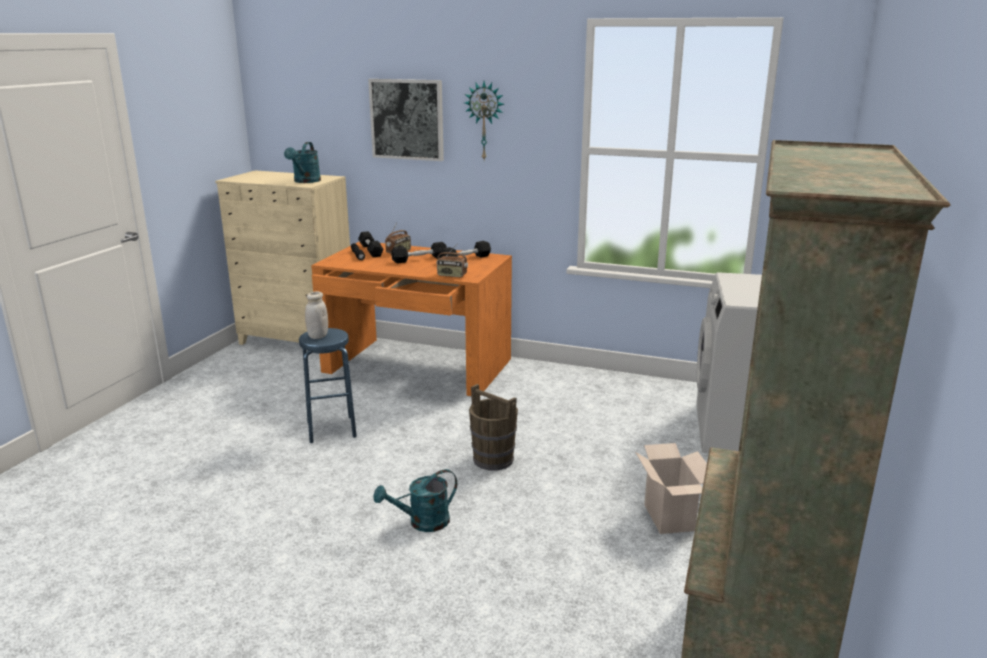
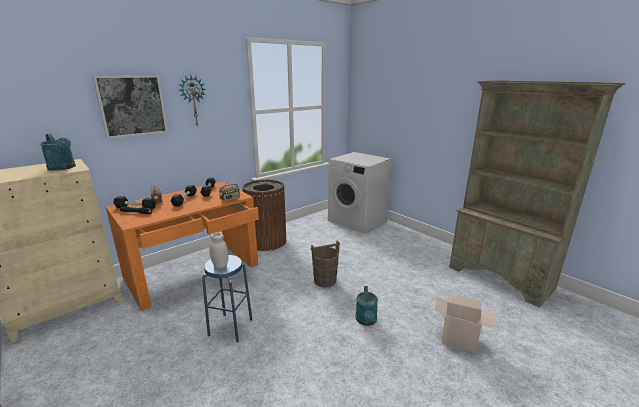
camera: 60 degrees left, 0 degrees up
(548, 381) = (266, 241): none -> brown trash can
(671, 518) = (405, 256): cardboard box -> cardboard box (460, 339)

